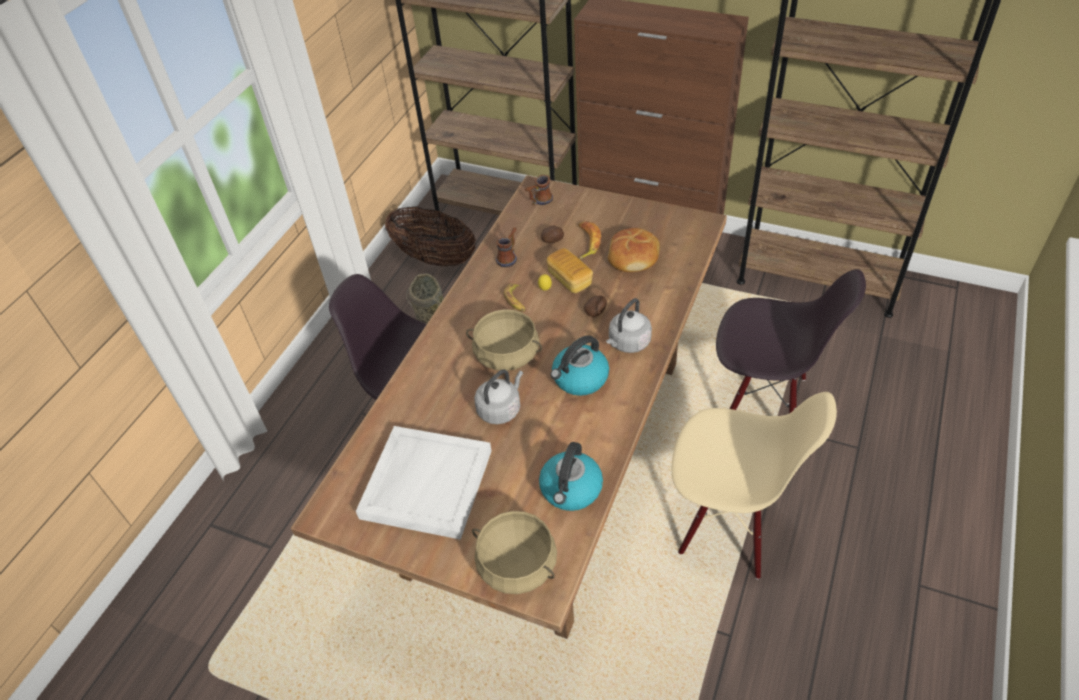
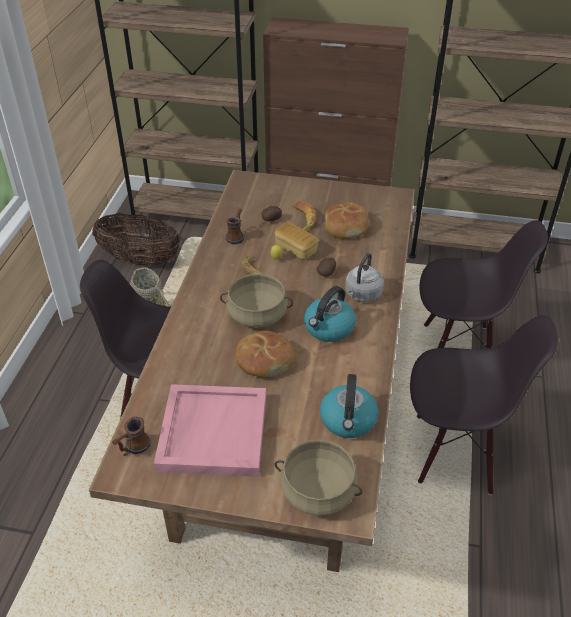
camera: 15 degrees left, 5 degrees down
(426, 483) = (212, 432): white tray -> pink tray
(500, 409) = (264, 360): grey kettle -> bread
(539, 201) = (250, 190): mug -> mug (132, 448)
(728, 523) = (454, 452): beige chair -> black chair

